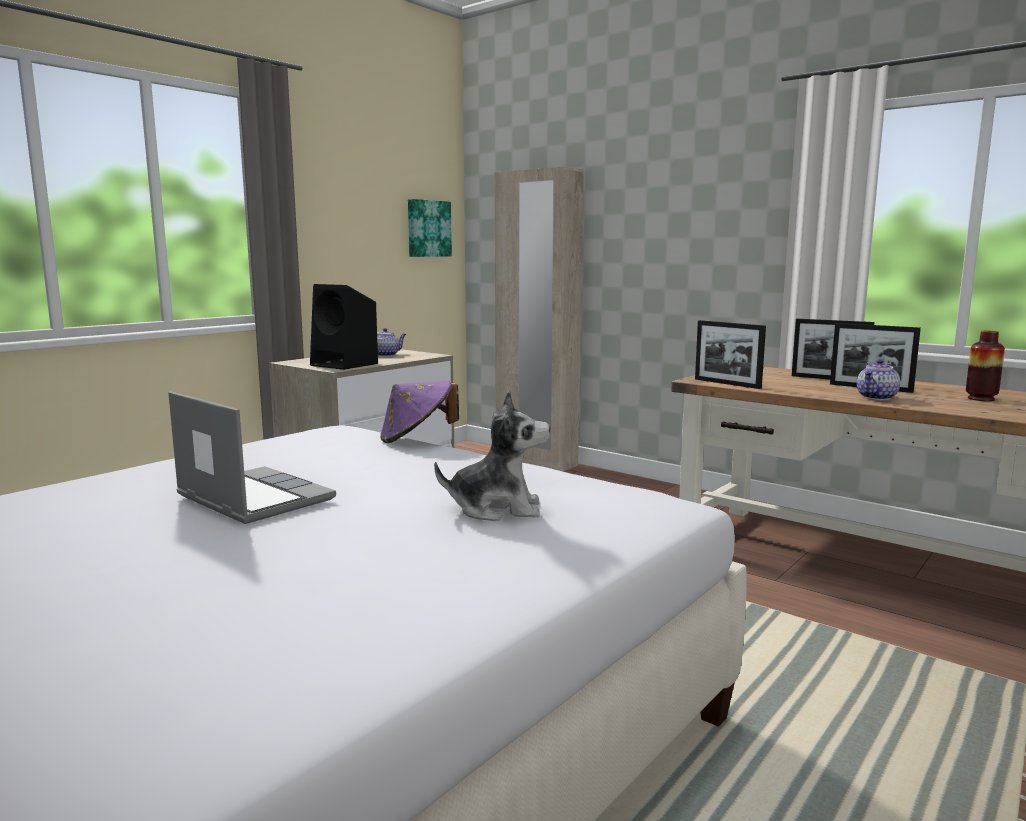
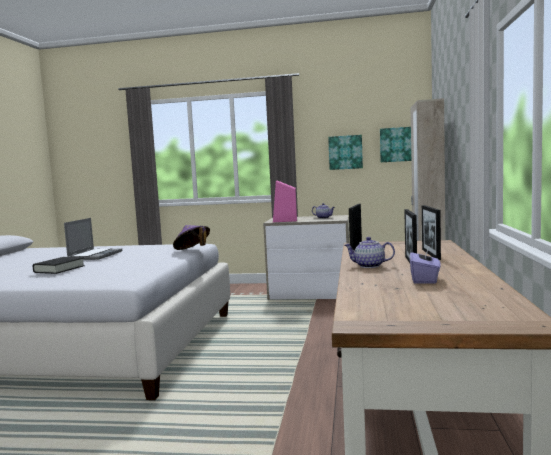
camera: 60 degrees right, 5 degrees down
(346, 364) = (285, 220): black speaker -> pink speaker
(362, 235) = (345, 152): none -> picture
(411, 538) = (59, 269): none -> black book
(497, 509) = (96, 269): plush toy -> none
(981, 399) = (425, 280): vase -> purple tissue box

